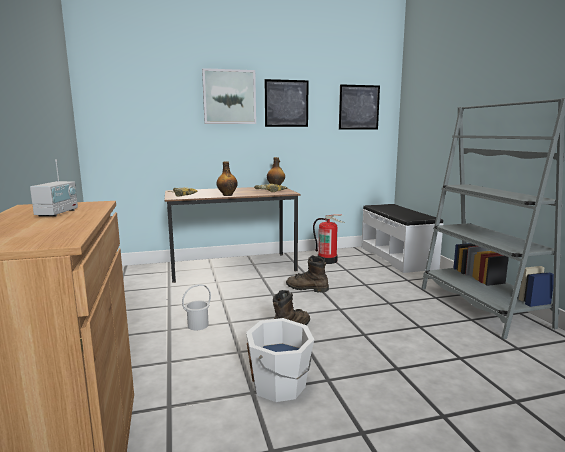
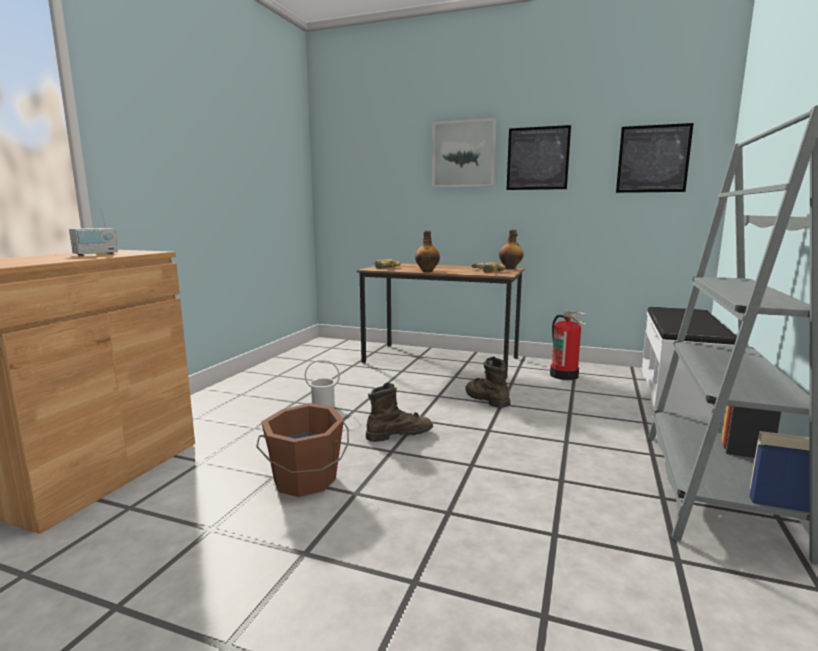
camera: 35 degrees right, 0 degrees up
(280, 385) = (305, 480): white bucket -> brown bucket

